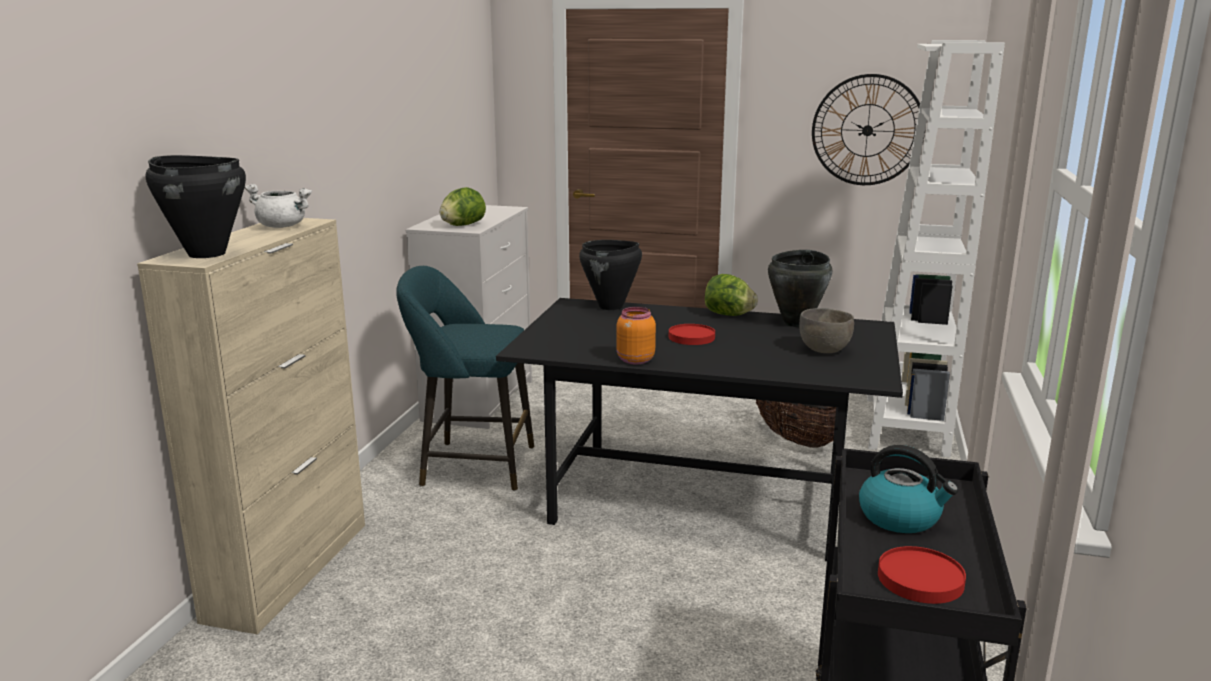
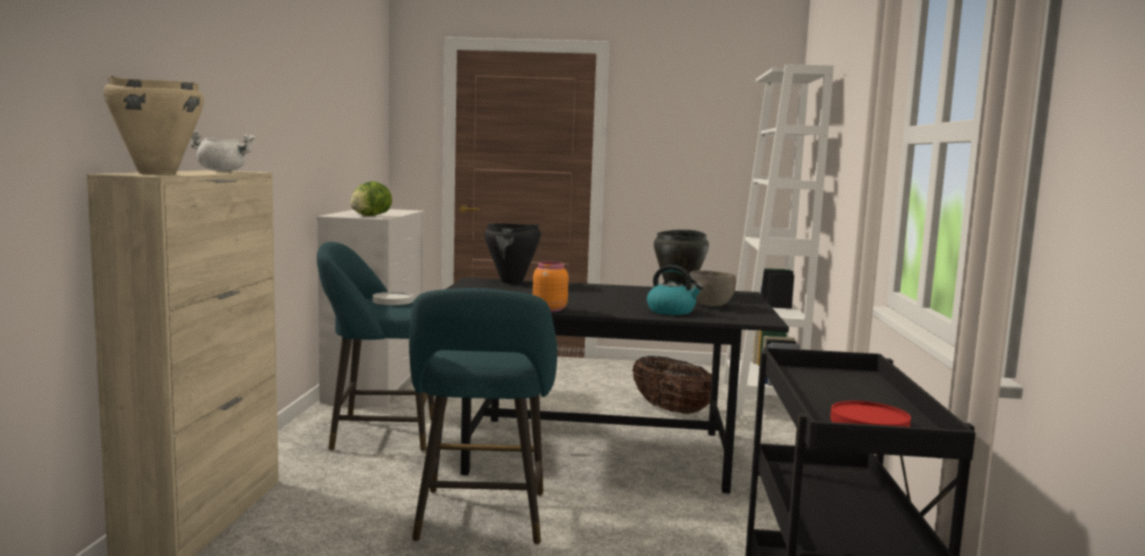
camera: 10 degrees left, 10 degrees down
(206, 254) = (157, 174): black cooking pot -> beige cooking pot
(481, 330) = (392, 301): none -> white plate
(556, 586) = (480, 521): none -> turquoise stool
(691, 337) = (592, 298): red plate -> none
(728, 315) = (618, 287): lettuce -> none
(867, 130) = (712, 156): wall clock -> none
(901, 517) = (831, 390): kettle -> kettle (671, 311)

